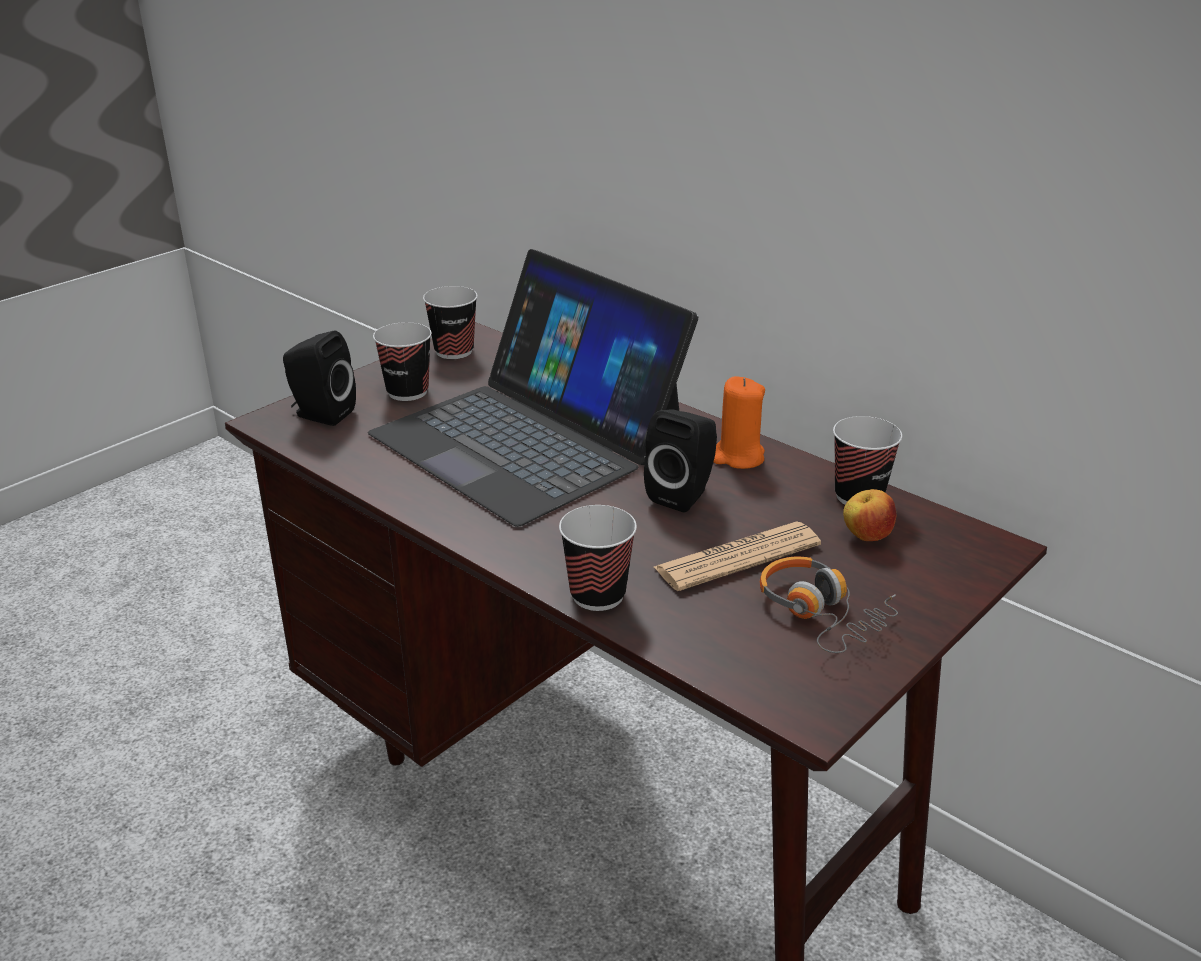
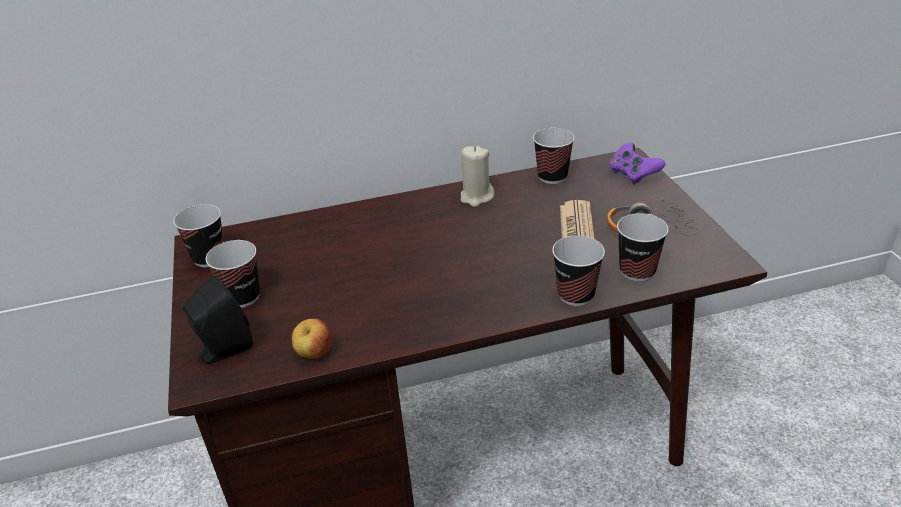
camera: 55 degrees left, 5 degrees up
(529, 439) = (373, 264): laptop -> none
(683, 494) = (498, 229): black speaker -> none
(700, 632) = (637, 271): none -> cup
(738, 457) = (476, 197): orange candle -> beige candle
(866, 537) = (591, 189): apple -> apple (314, 354)
(954, 562) = (633, 174): none -> purple game controller

